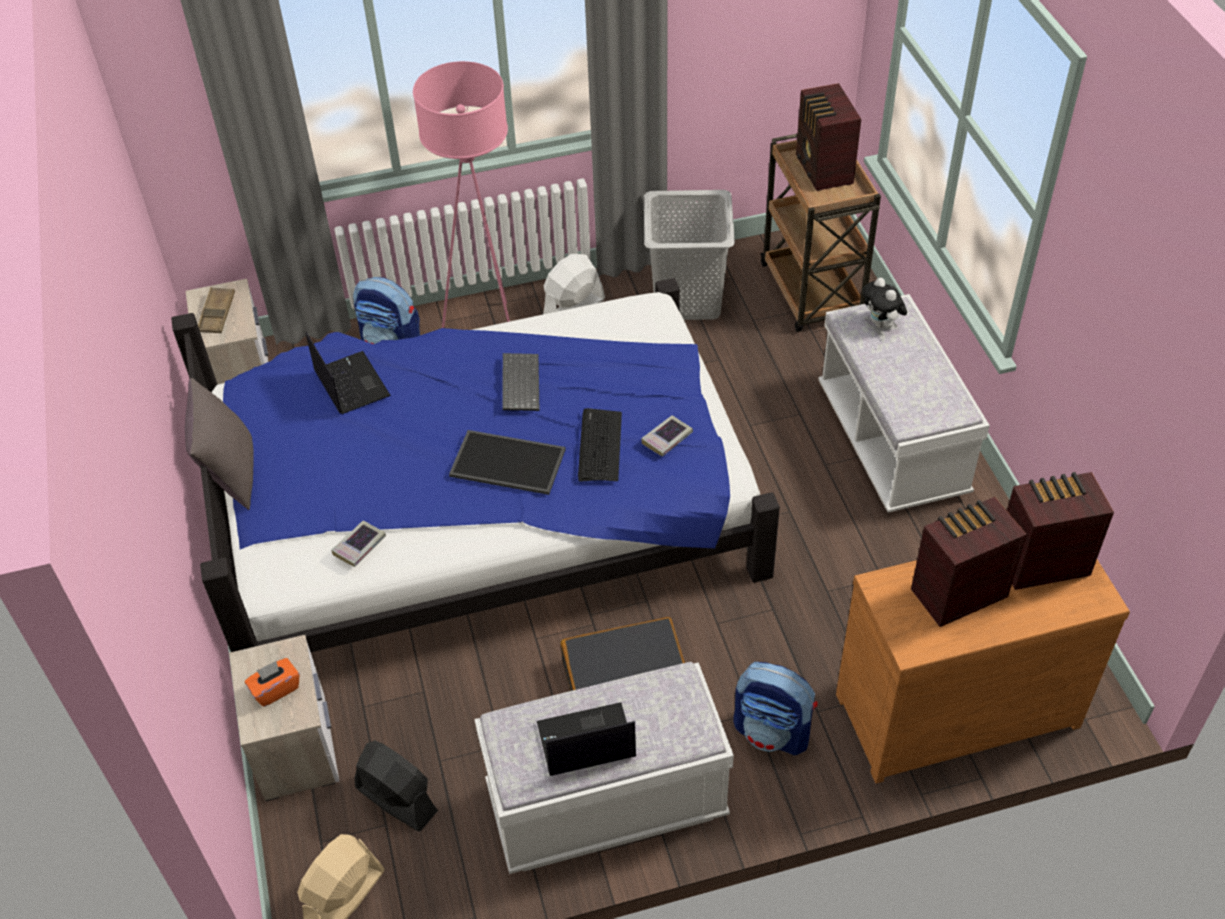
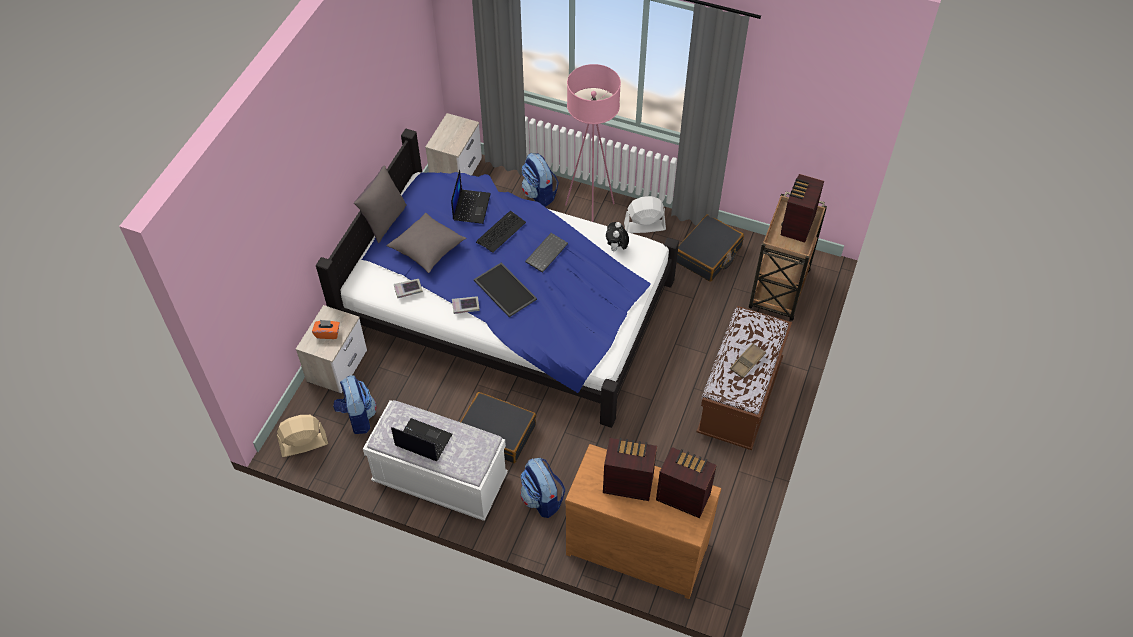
camera: 35 degrees right, 5 degrees up
(217, 314) = (450, 133): brown tray -> brown tray (747, 362)
(338, 476) = (428, 250): none -> grey pillow
(396, 799) = (357, 417): black fan -> backpack
(599, 446) = (553, 307): keyboard -> keyboard (501, 232)
(667, 438) = (588, 323): book -> book (465, 306)
(686, 299) = (708, 254): grey laundry basket -> black suitcase
(881, 324) = (756, 330): plush toy -> plush toy (616, 248)
(891, 442) = (739, 398): white bench -> brown bench

